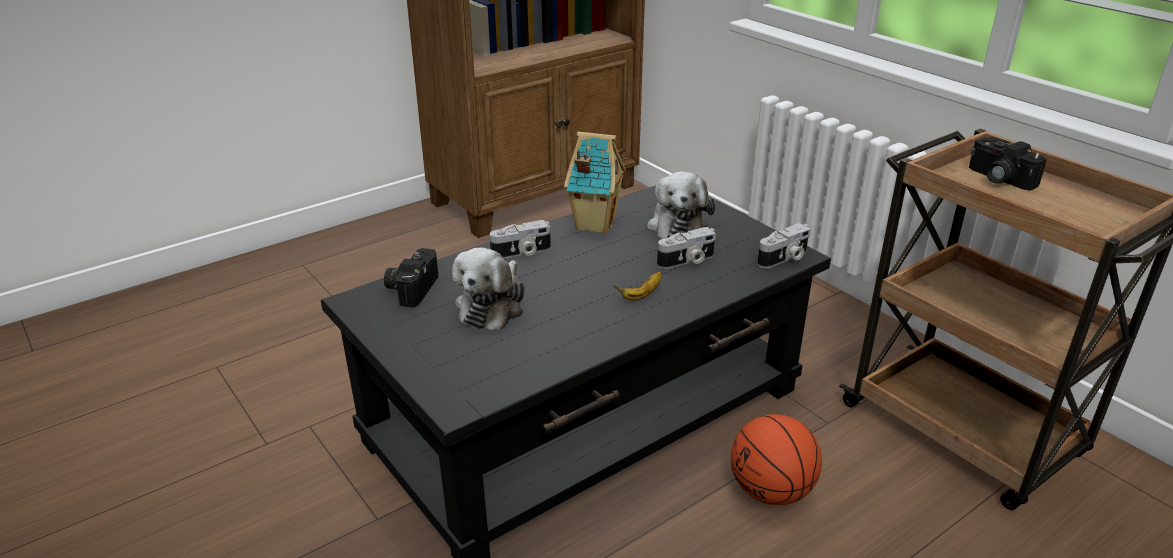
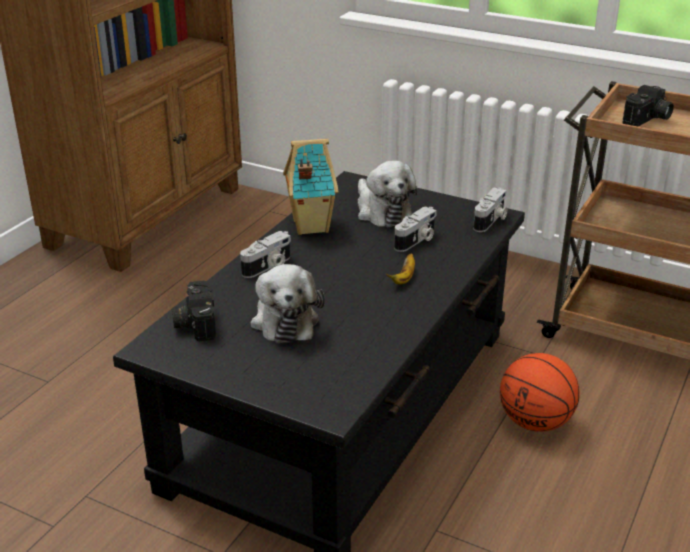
camera: 25 degrees left, 0 degrees up
(997, 178) = (647, 119): camera -> camera turned 75 degrees counterclockwise

